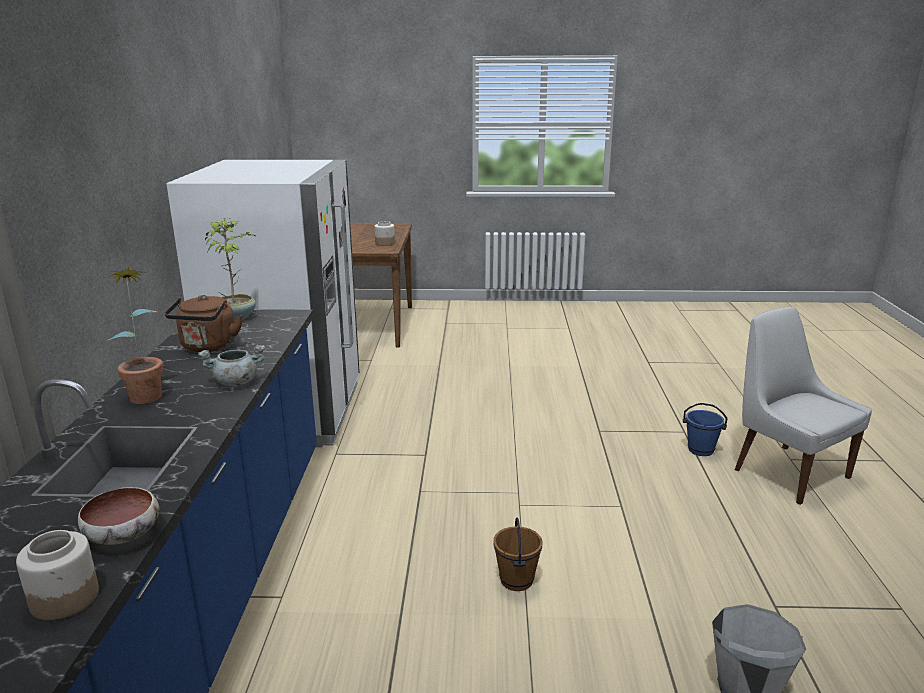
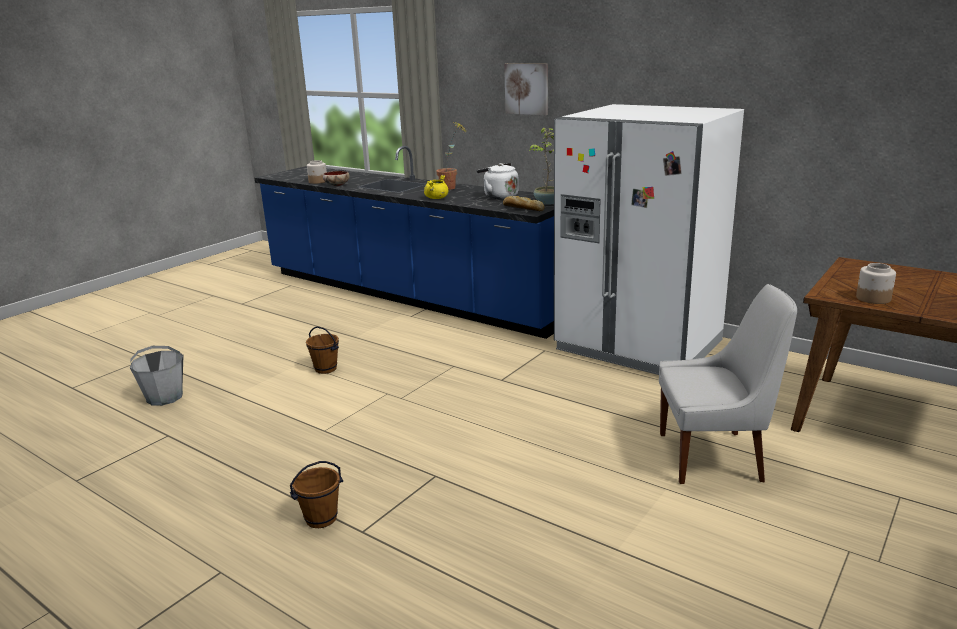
camera: 125 degrees right, 0 degrees up
(82, 192) = (527, 89): none -> picture
(208, 347) = (499, 196): brown kettle -> white kettle
(236, 382) = (436, 198): grey cooking pot -> yellow cooking pot
(275, 322) = (522, 208): none -> bread
(700, 450) = (321, 519): blue bucket -> brown bucket
(787, 472) = (214, 550): white chair -> white chair (714, 457)

